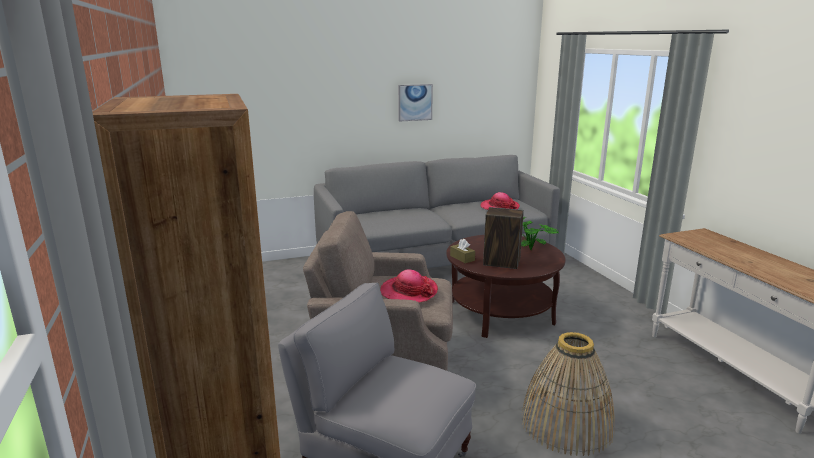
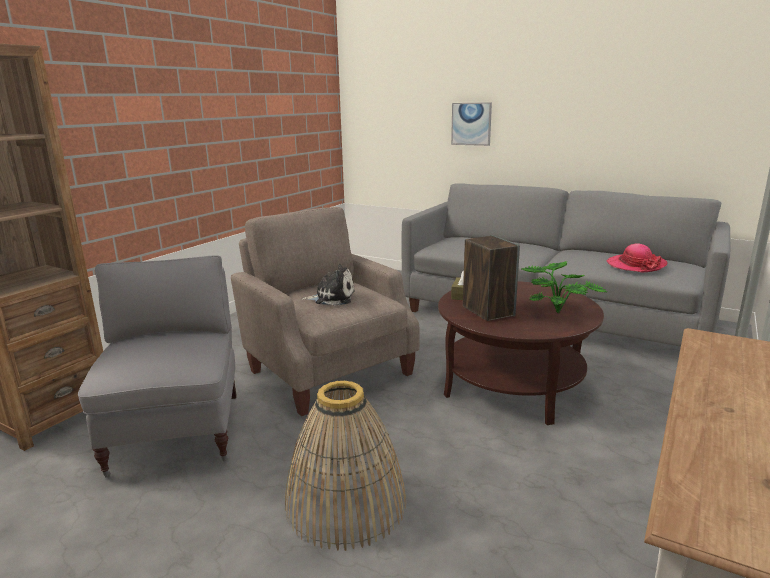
camera: 50 degrees right, 0 degrees up
(408, 291) = (332, 298): hat -> plush toy
(415, 102) = (580, 115): picture -> picture (471, 124)

